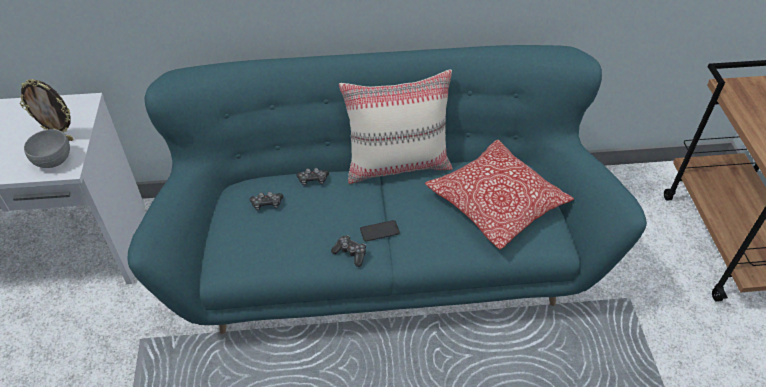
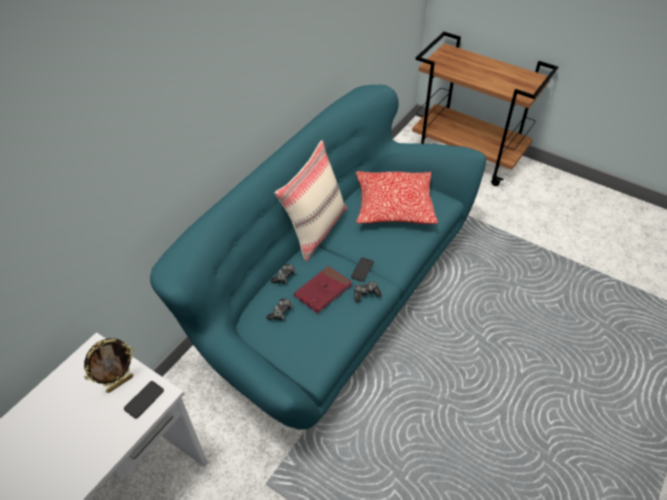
camera: 50 degrees left, 0 degrees up
(54, 161) = (144, 399): grey bowl -> phone
(321, 218) = (323, 291): none -> red book

